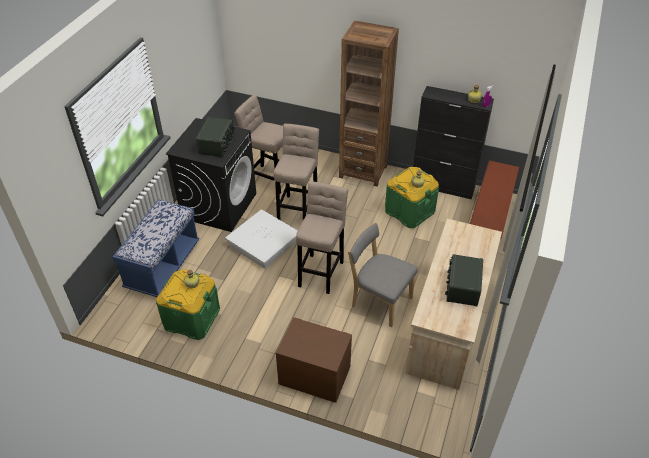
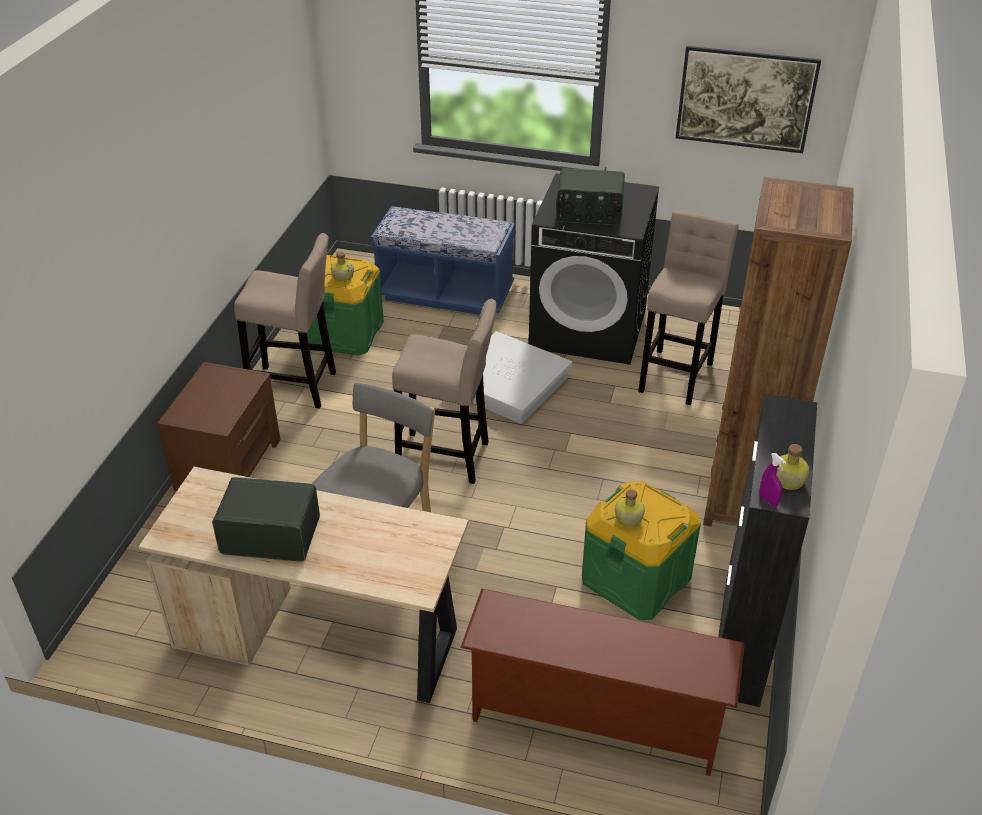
camera: 85 degrees right, 5 degrees down
(195, 62) = (742, 122): none -> picture
(298, 209) = (602, 418): beige stool -> beige stool (297, 387)

